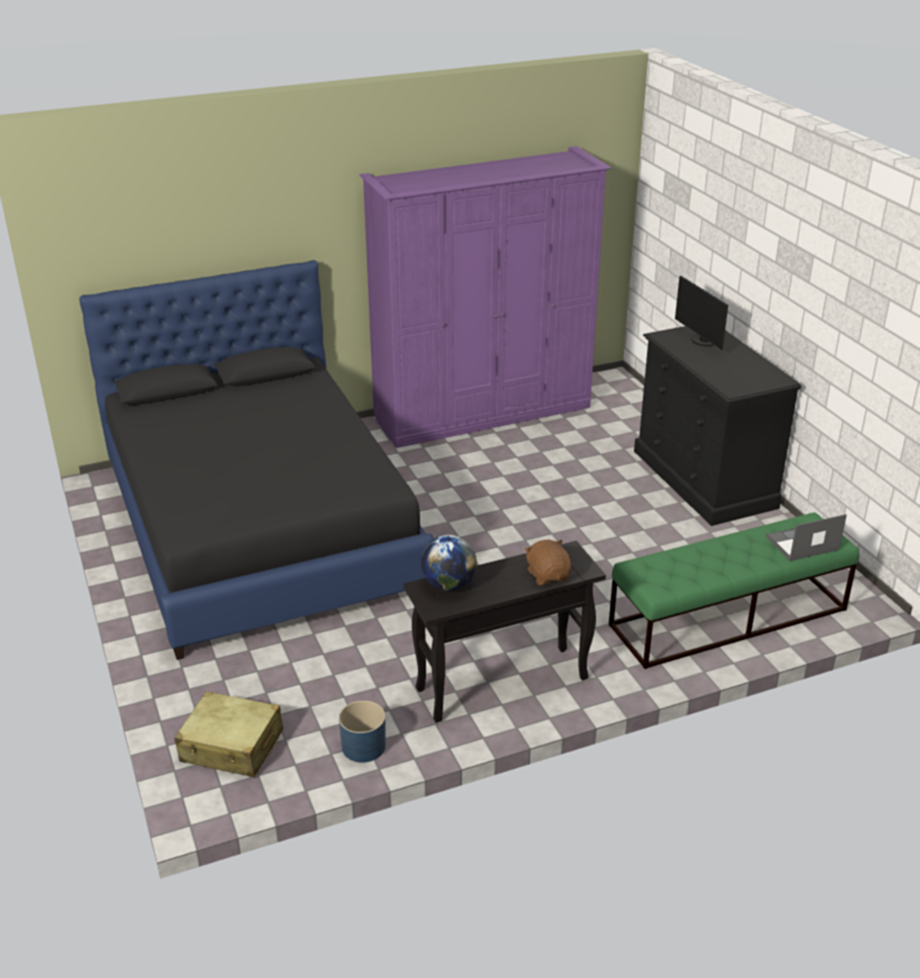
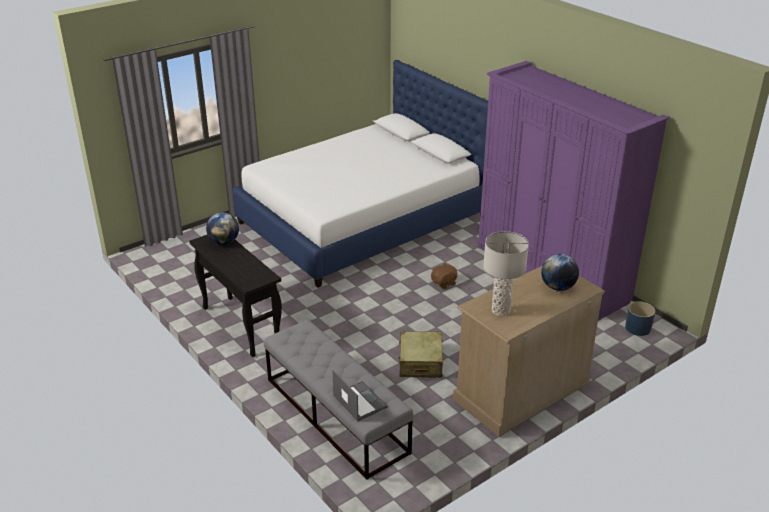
camera: 75 degrees right, 0 degrees up
(232, 746) = (177, 252): beige suitcase -> beige suitcase (420, 362)
(260, 527) = (363, 220): black bed -> white bed
(363, 746) = (182, 289): blue planter -> blue planter (638, 328)
(548, 575) = (240, 272): brown plush toy -> brown plush toy (444, 283)
(702, 341) = (558, 287): monitor -> globe
(703, 479) = (521, 391): black dresser -> beige dresser
(727, 617) = (335, 415): green bench -> grey bench
(744, 378) = (500, 311): none -> white table lamp

